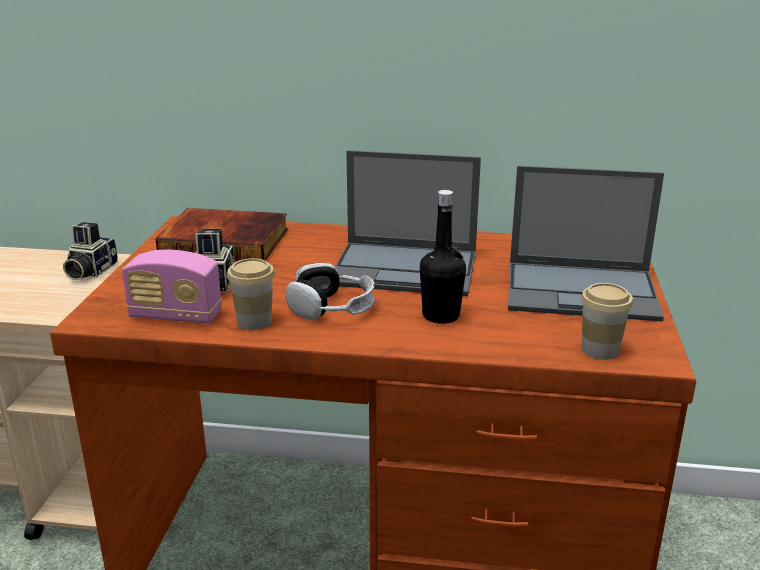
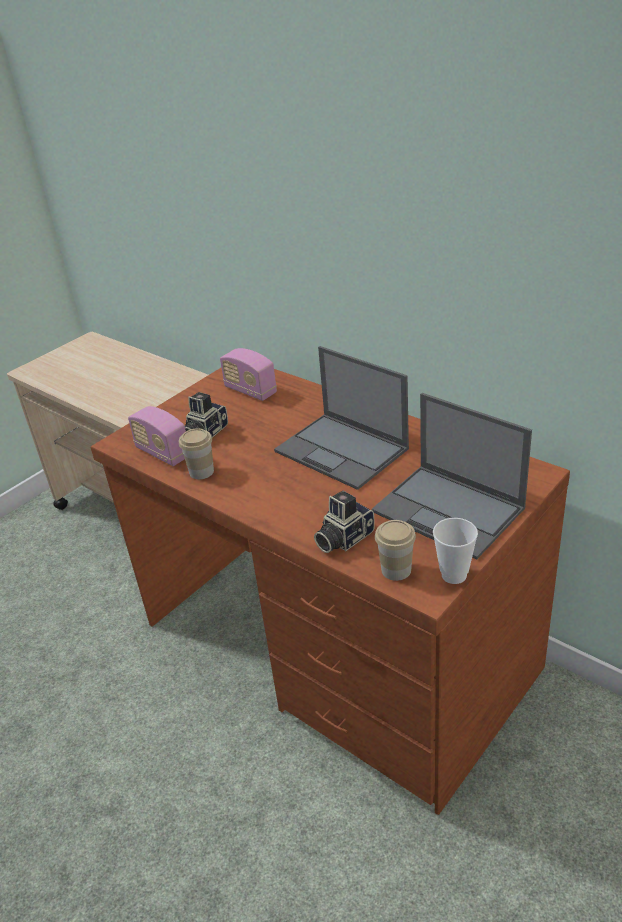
camera: 35 degrees right, 10 degrees up
(90, 271) = (180, 388): camera -> camera (343, 538)
(226, 241) = (250, 391): book -> radio
(332, 308) = (258, 474): headphones -> none
(441, 316) = (320, 502): black bottle -> none
(659, 338) = (454, 575): none -> cup

